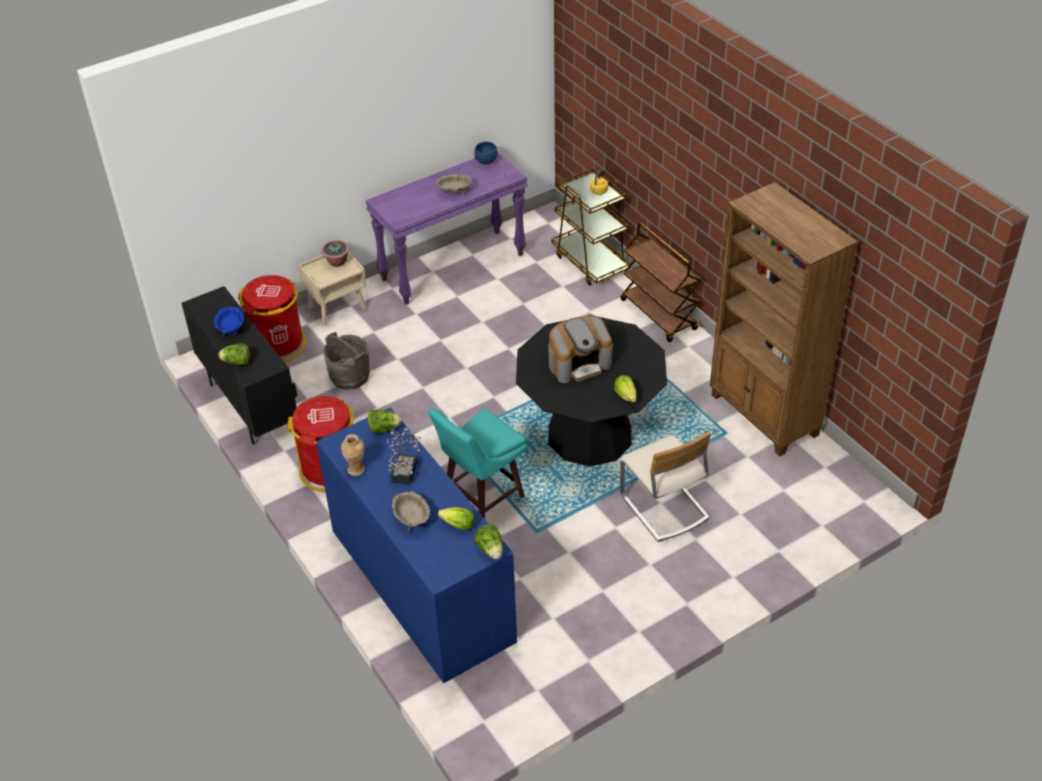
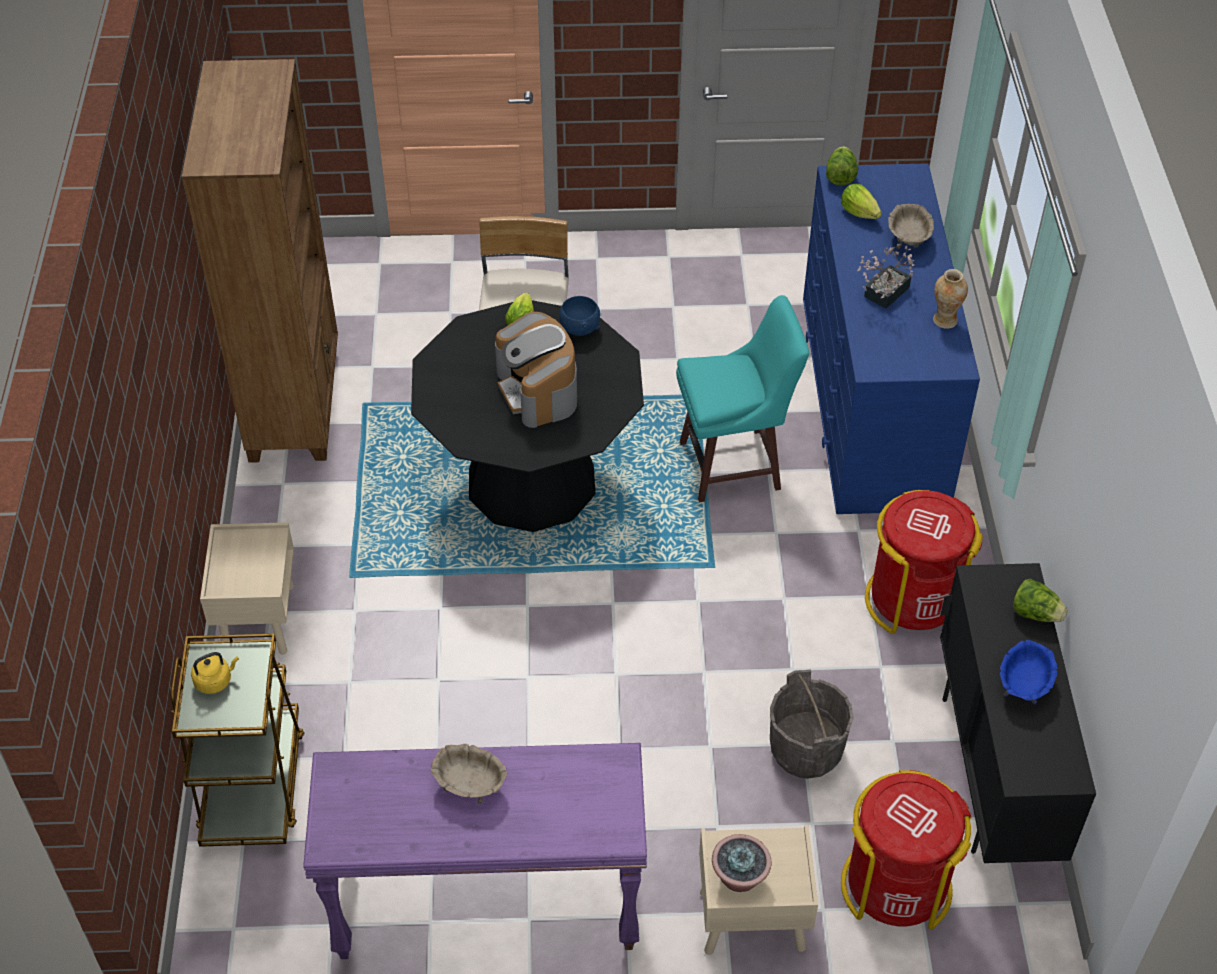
camera: 150 degrees left, 5 degrees up
(383, 428) = (881, 356): lettuce -> none
(486, 161) = (347, 839): blue bowl -> blue bowl (579, 328)
(579, 363) = (538, 391): coffee machine -> coffee machine turned 120 degrees counterclockwise
(659, 315) = (258, 619): brown cart -> beige nightstand

